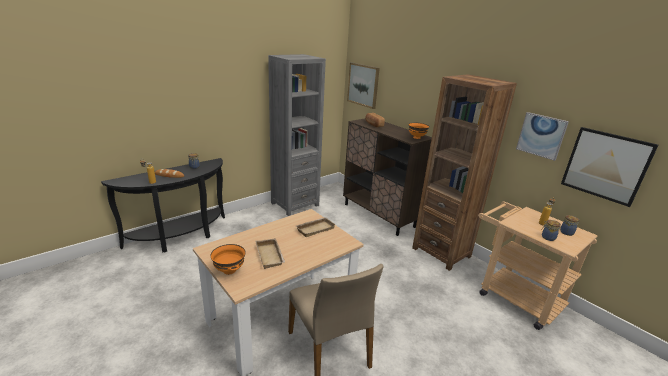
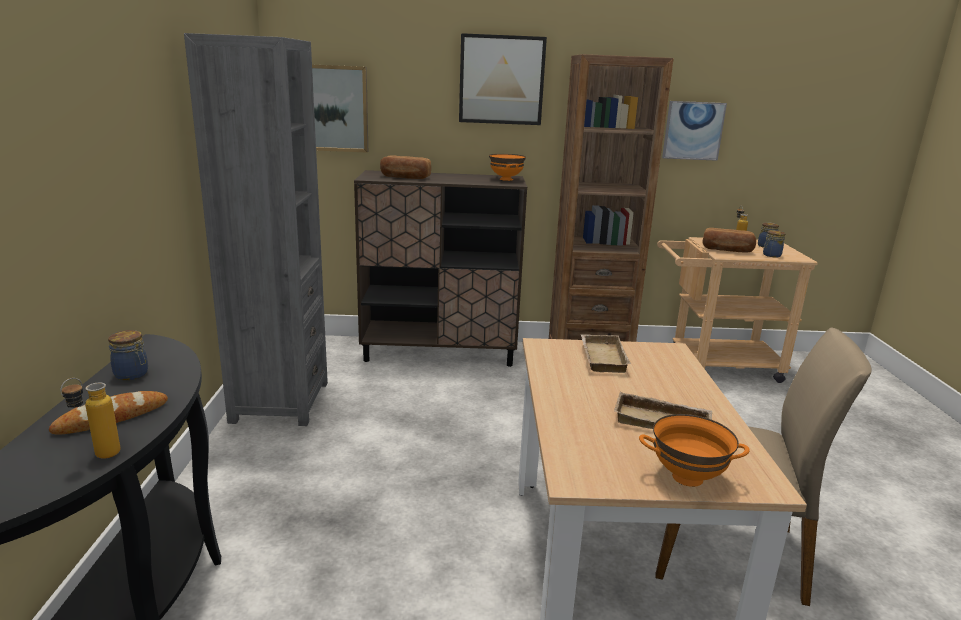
camera: 50 degrees left, 5 degrees down
(522, 221) = (727, 250): none -> bread
(605, 165) = (774, 150): picture -> picture (501, 80)

